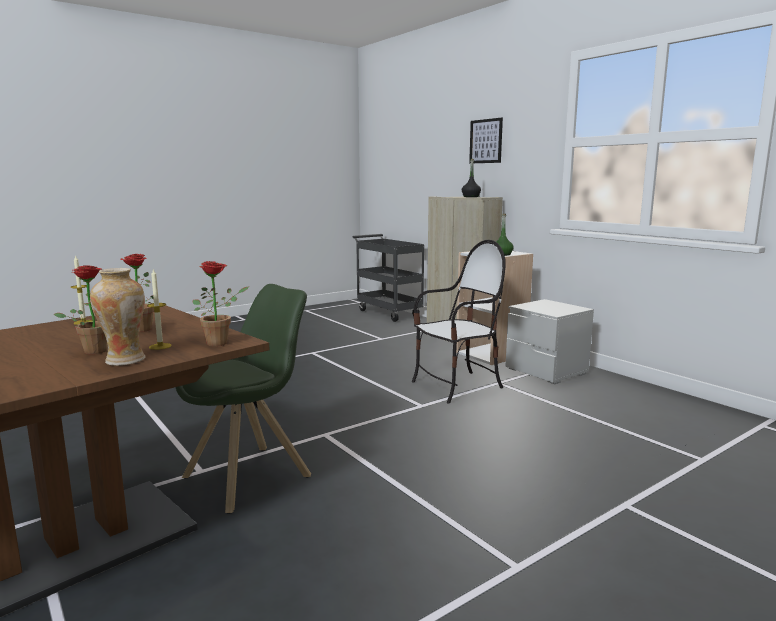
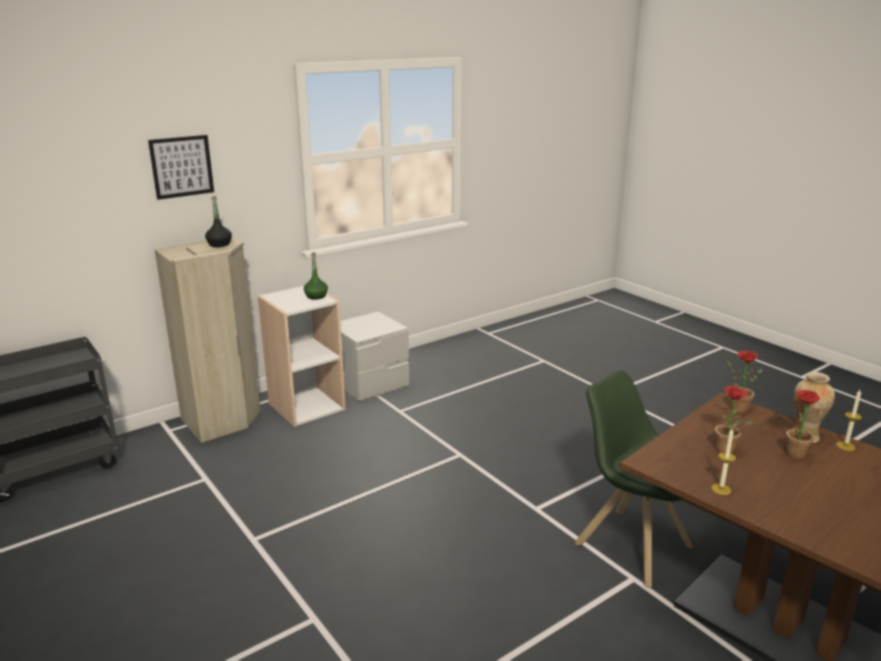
camera: 90 degrees left, 10 degrees up
(160, 346) = (763, 430): candle -> candle (845, 446)
(457, 386) = (408, 432): chair -> none

